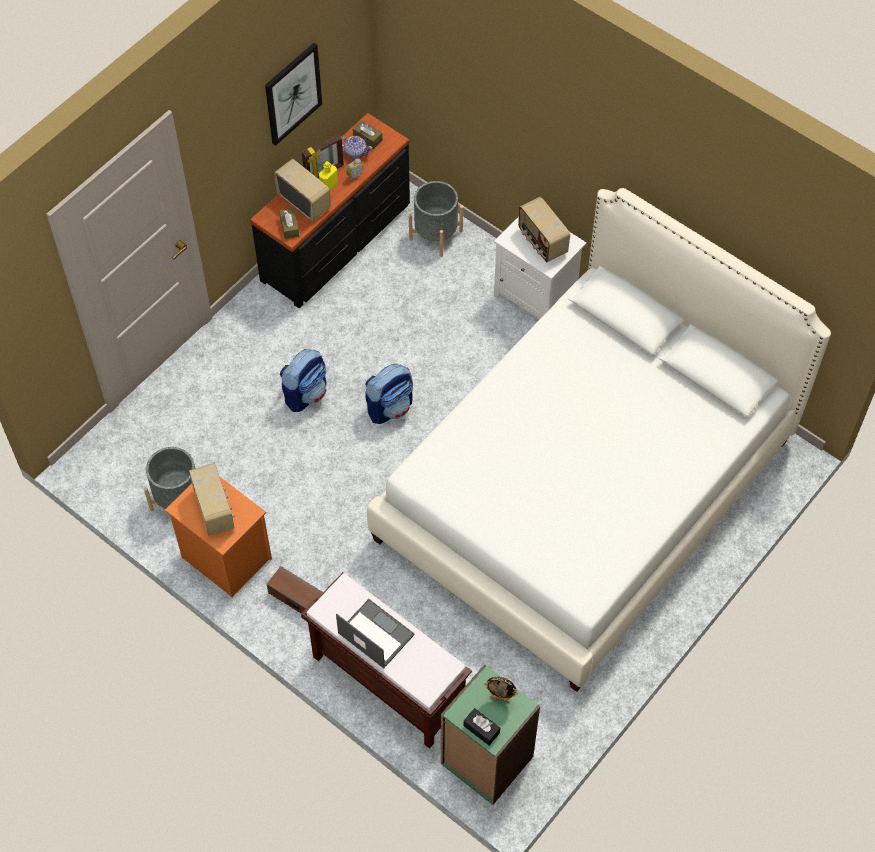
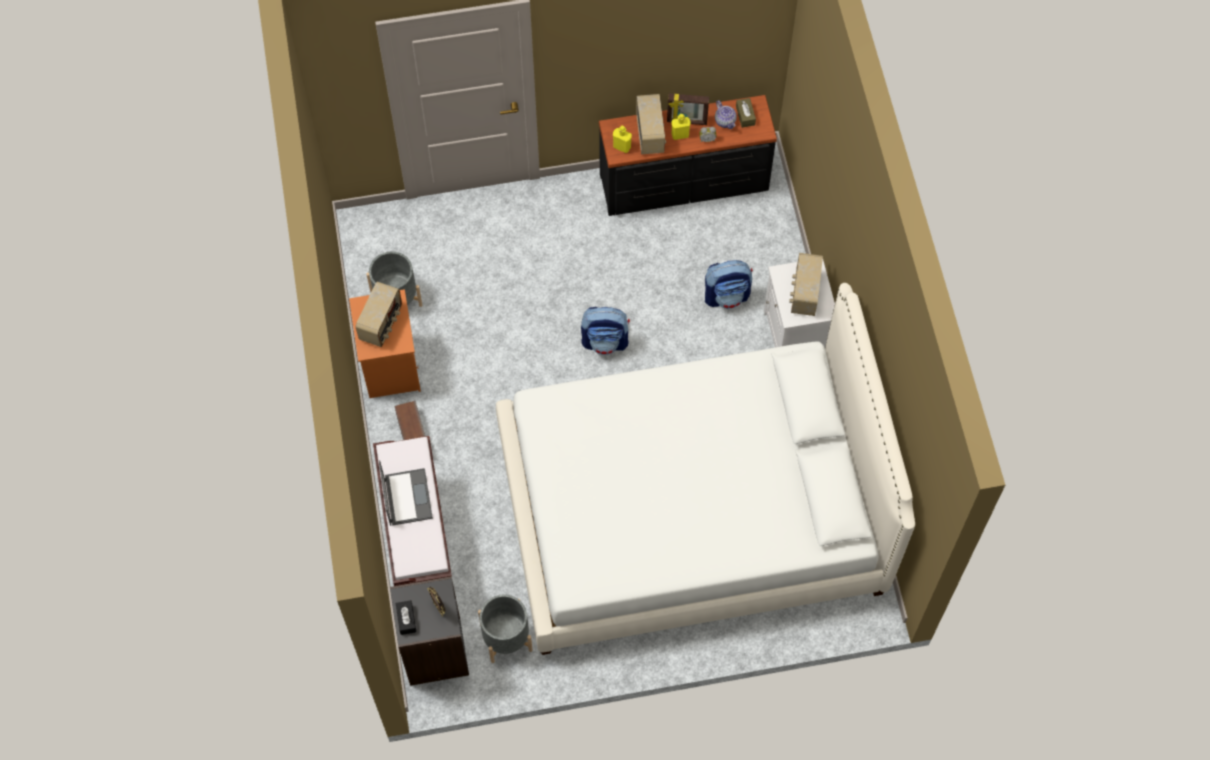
camera: 40 degrees right, 5 degrees up
(289, 227) = (622, 147): brown tissue box -> yellow bottle
(292, 93) = (677, 43): picture -> none
(306, 393) = (554, 285): backpack -> backpack (727, 296)
(436, 235) = (764, 230): grey planter -> grey planter (506, 637)
(486, 761) = (434, 651): green bookcase -> black bookcase

